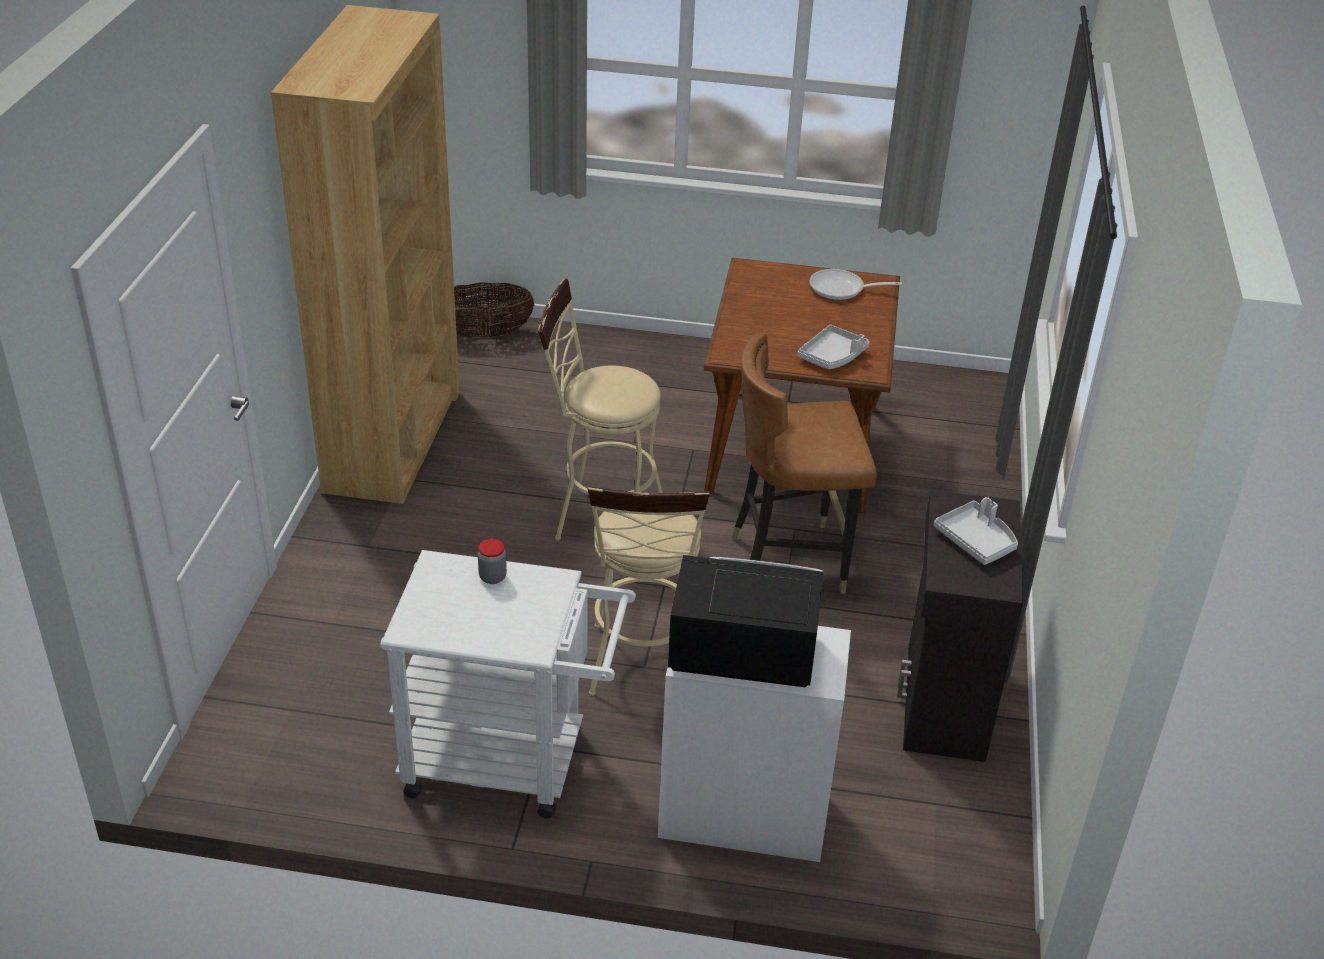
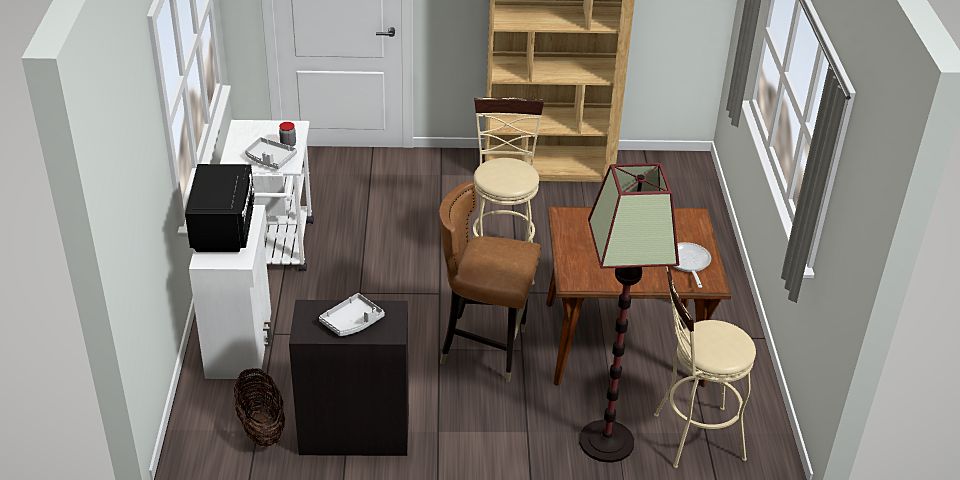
camera: 80 degrees right, 0 degrees up
(484, 334) = (690, 183): basket -> basket (261, 427)
(642, 669) = (357, 292): beige stool -> beige stool (690, 438)
(790, 560) = (485, 349): brown chair -> brown chair turned 60 degrees counterclockwise
(832, 356) = (585, 262): grey tray -> grey tray (270, 159)
(960, 490) = (607, 441): none -> floor lamp

